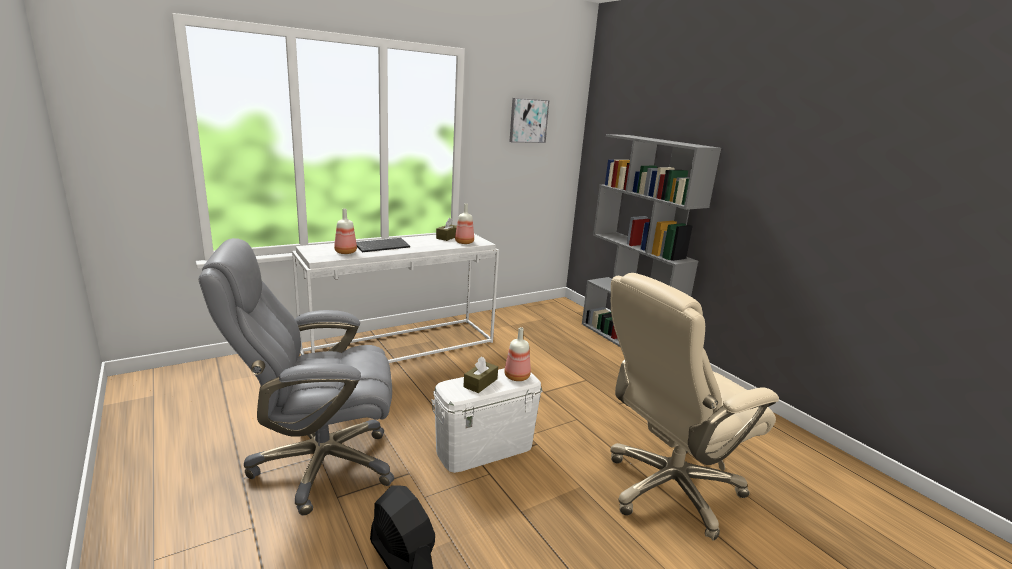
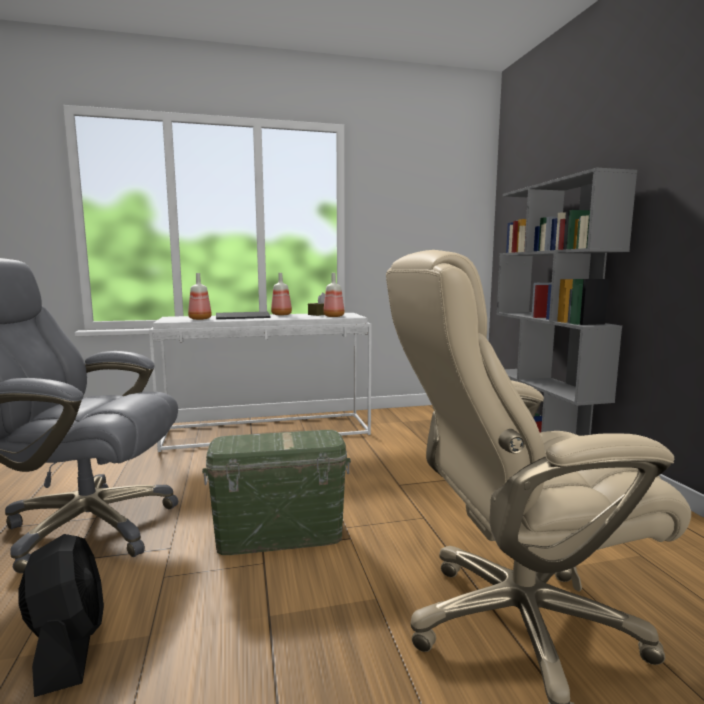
camera: 20 degrees right, 10 degrees down
(480, 383) = (265, 440): brown tissue box -> none
(484, 448) = (280, 534): white storage box -> green storage box
(517, 376) = (318, 438): bottle -> bottle (282, 315)
(528, 120) = (423, 197): picture -> none

